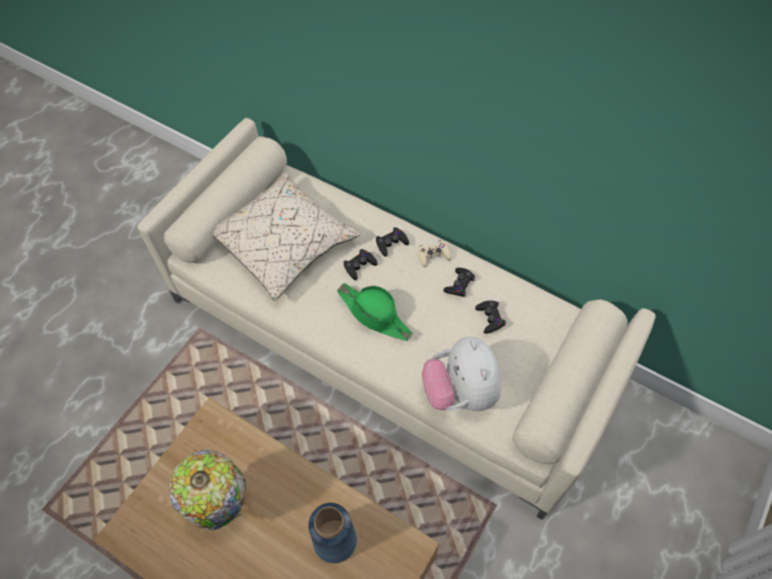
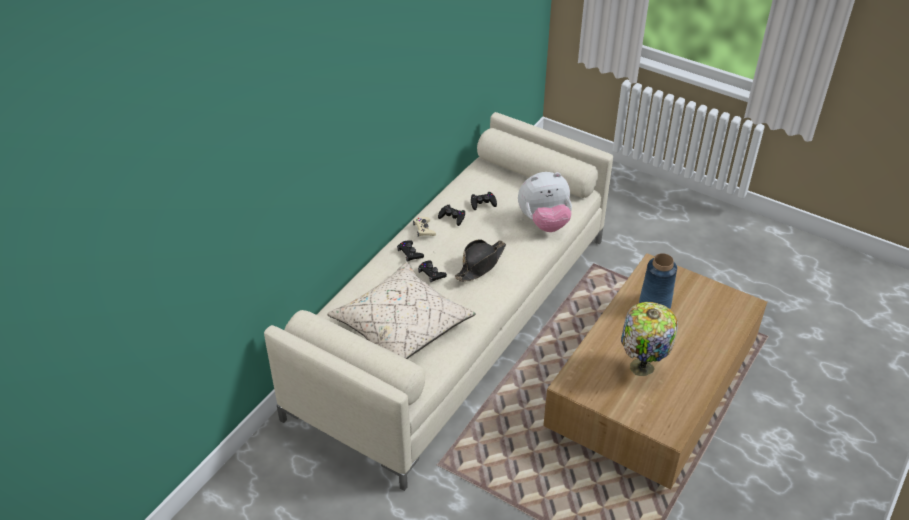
camera: 90 degrees left, 15 degrees down
(375, 315) = (480, 264): green hat -> black hat

